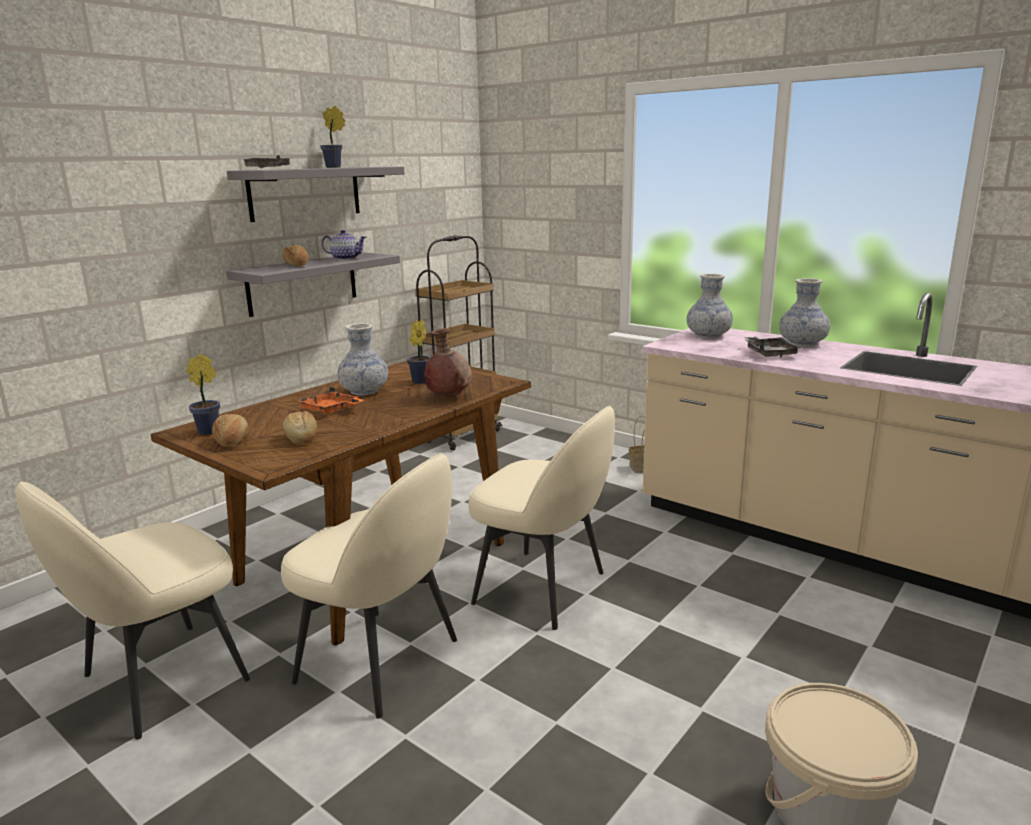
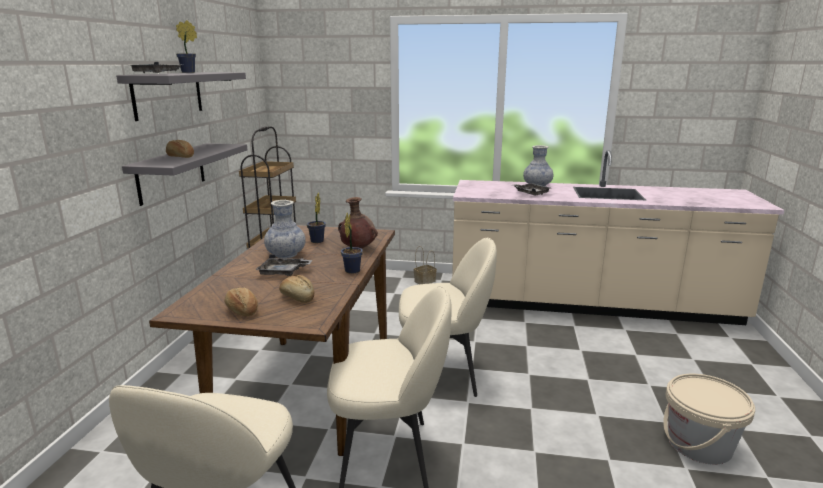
camera: 30 degrees left, 0 degrees up
(211, 431) = (207, 307): potted plant -> potted plant (353, 270)
(330, 410) = (283, 272): orange tray -> grey tray
(345, 258) = (207, 149): teapot -> none
(708, 336) = (479, 186): vase -> none

